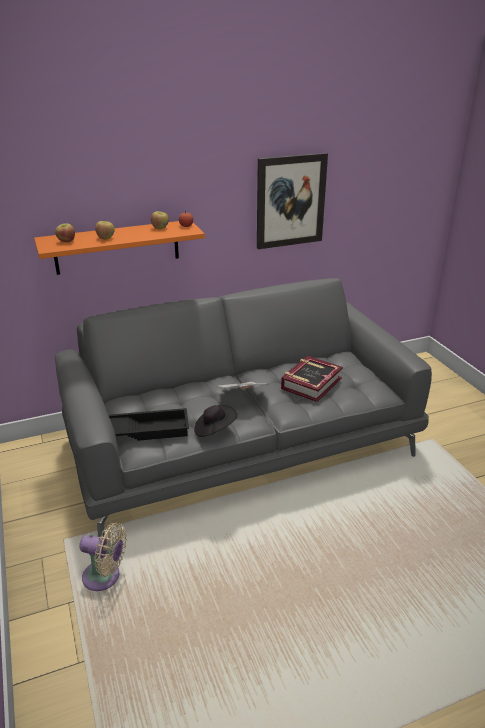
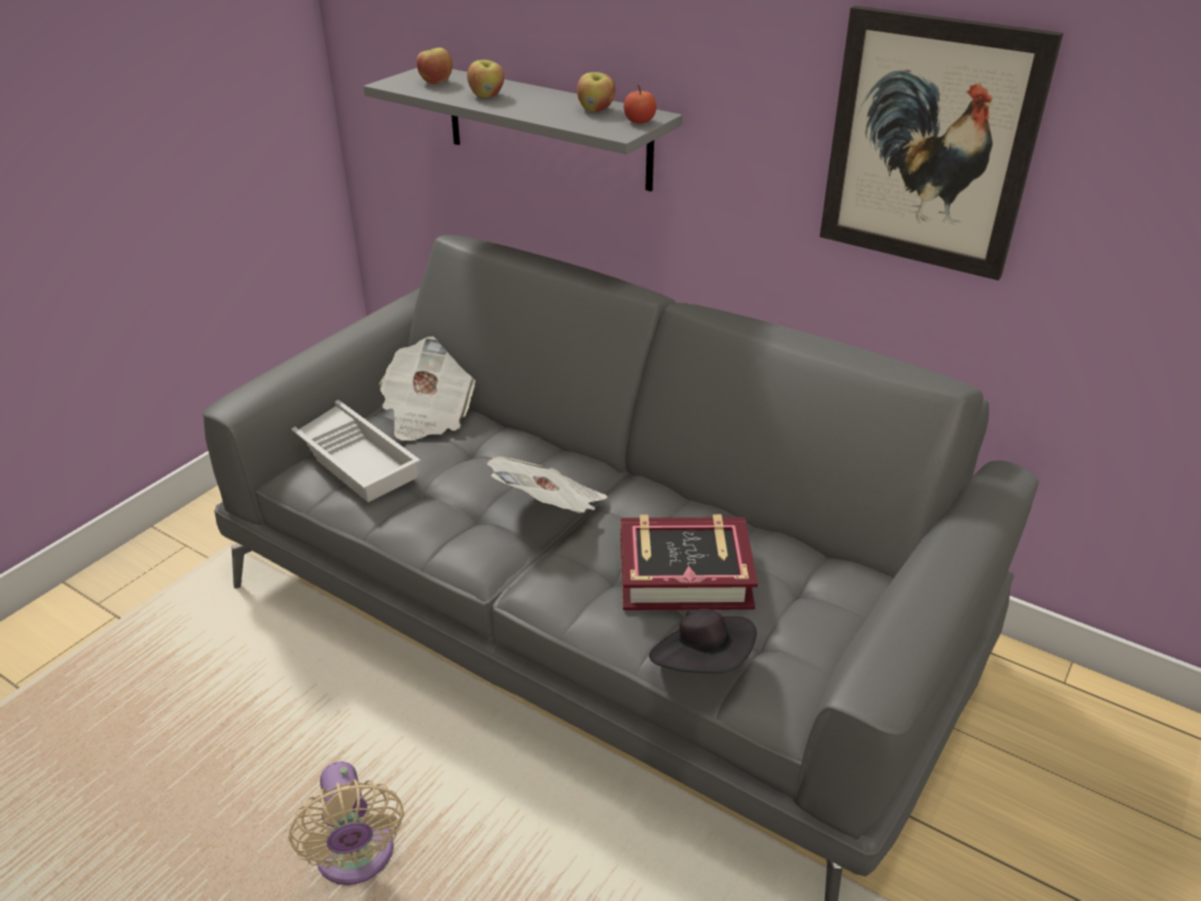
camera: 55 degrees right, 5 degrees up
(105, 577) = (179, 624): beige fan -> beige fan (356, 858)
(117, 247) = (547, 127): orange shelf -> grey shelf
(140, 400) = (429, 413): none -> newspaper
(148, 429) = (354, 456): black tray -> white tray
(214, 430) = (416, 524): black hat -> black hat (702, 663)

